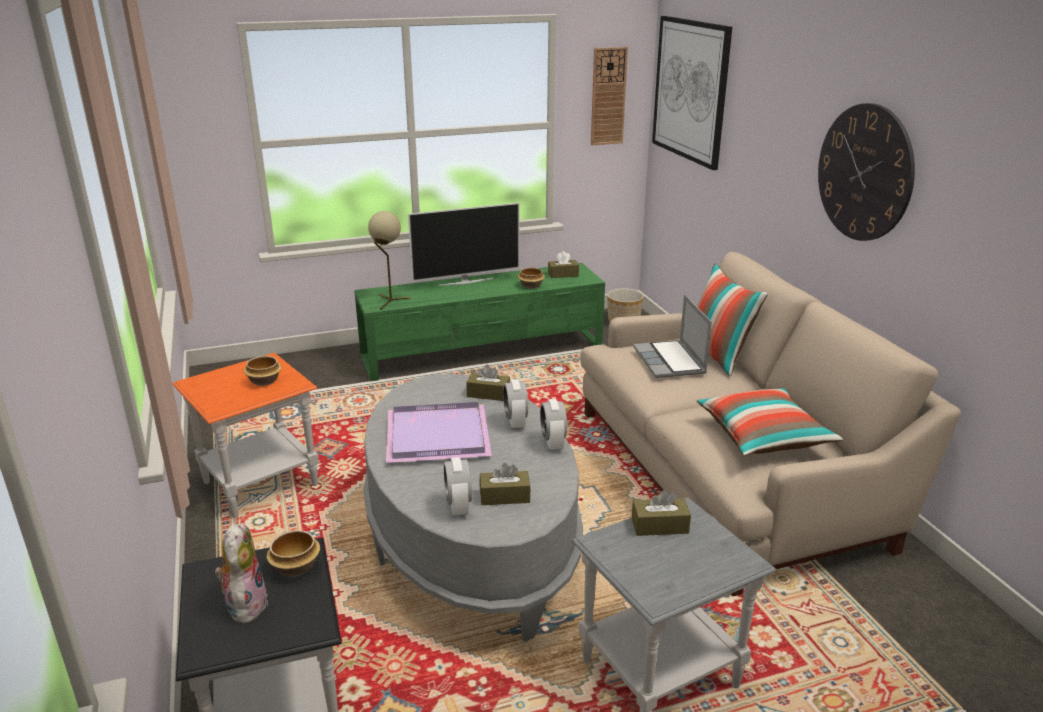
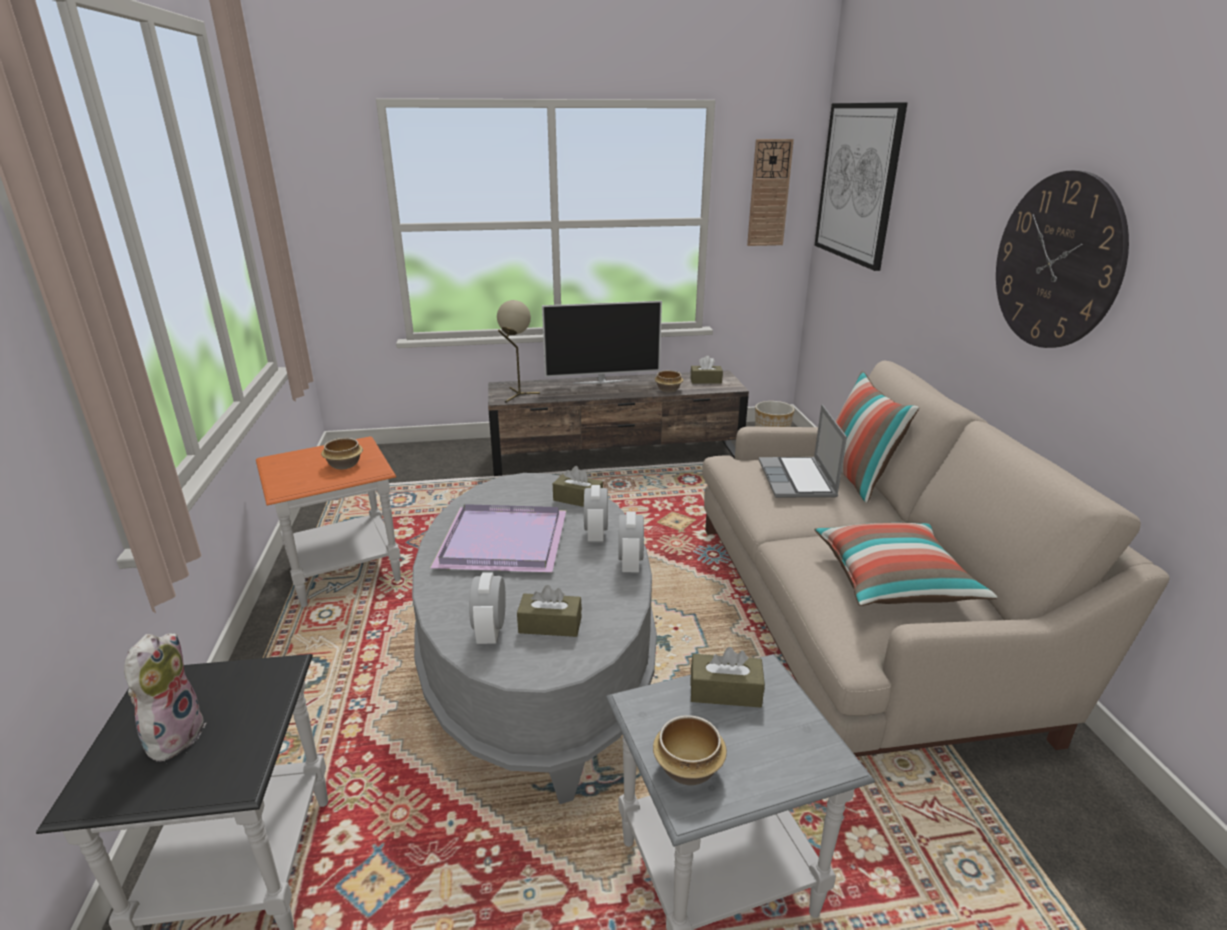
camera: 10 degrees right, 0 degrees up
(295, 568) = (257, 692): bowl -> bowl (688, 769)
(484, 350) = (617, 454): green tv stand -> brown tv stand

